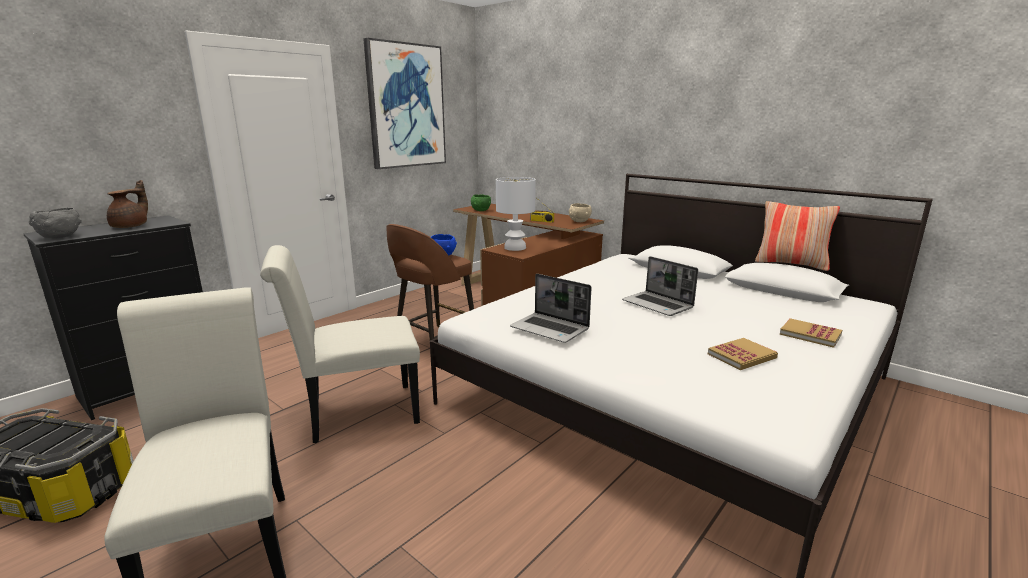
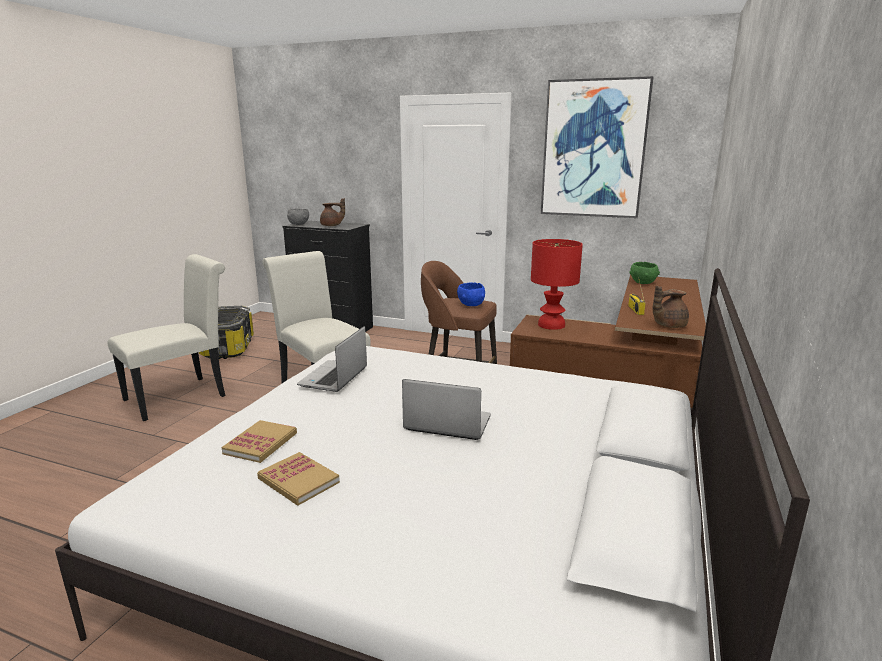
camera: 70 degrees right, 0 degrees up
(515, 247) = (552, 325): white table lamp -> red table lamp
(579, 221) = (668, 325): beige bowl -> brown teapot
(658, 305) = (446, 424): laptop -> laptop turned 75 degrees clockwise
(791, 264) = (678, 504): pillow -> none
(810, 335) = (395, 543): book -> book (261, 443)

